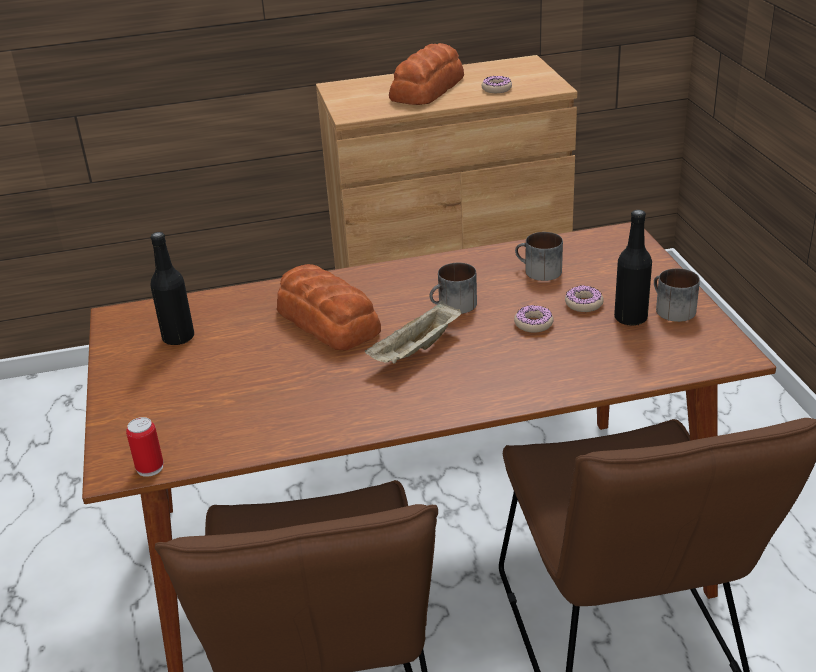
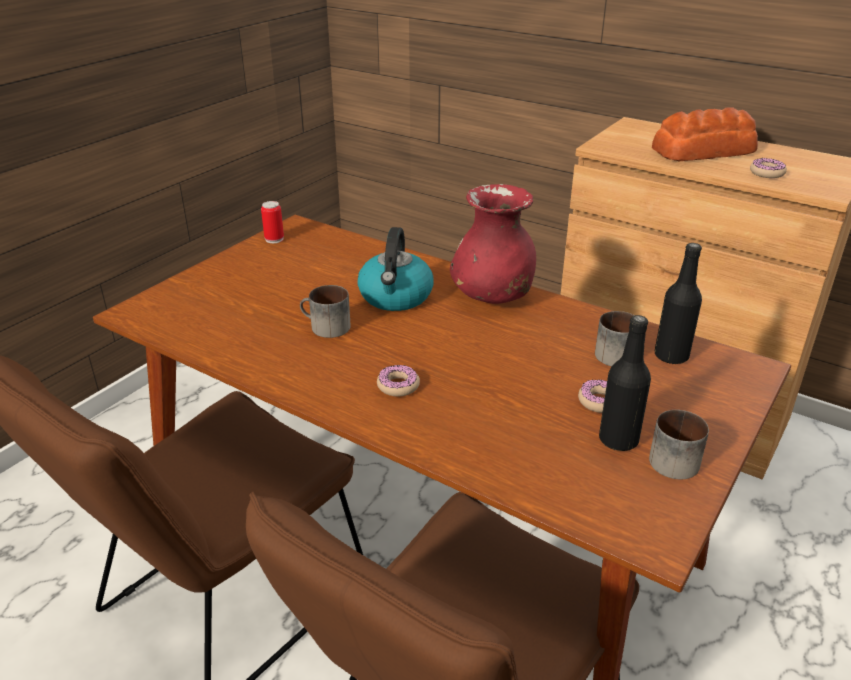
camera: 45 degrees right, 0 degrees up
(150, 468) = (144, 322): can -> can (274, 239)
(178, 338) = (299, 256): black bottle -> black bottle (671, 356)
(328, 320) = (396, 297): bread -> kettle
(397, 280) = (492, 297): none -> red vase
(416, 351) = (408, 353): beige tray -> none
(454, 306) = (494, 339): mug -> mug (325, 327)
(533, 324) = (527, 390): donut -> donut (398, 386)

